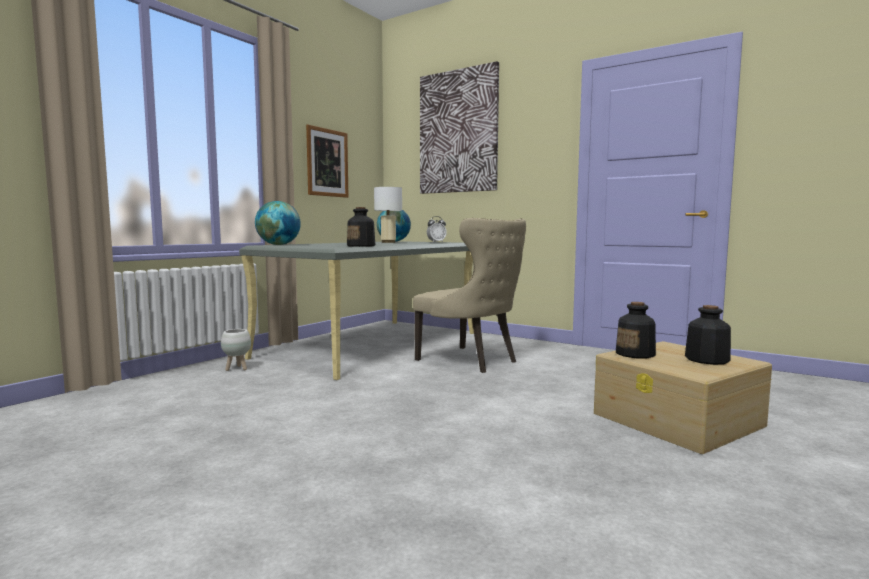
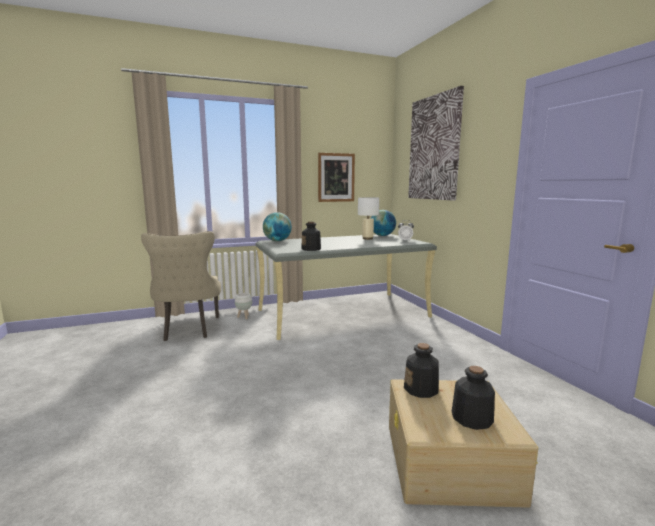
camera: 35 degrees right, 5 degrees up
(471, 360) = (385, 345): beige chair -> beige chair (189, 329)

